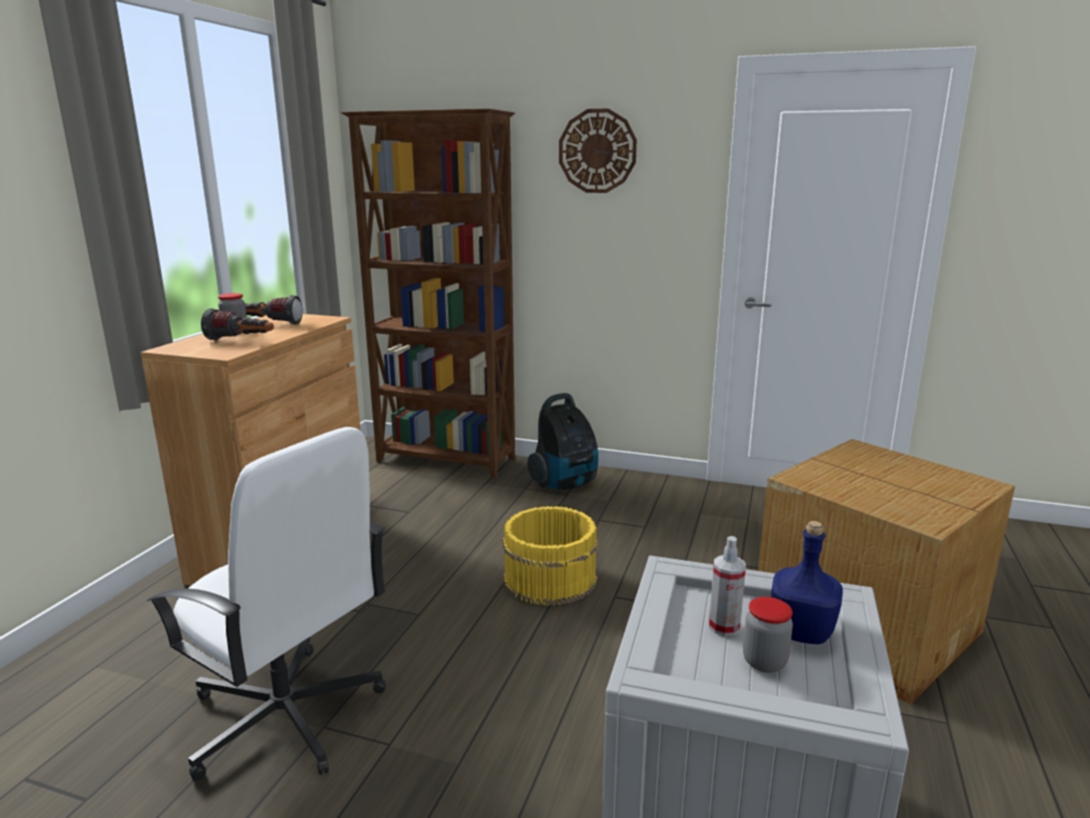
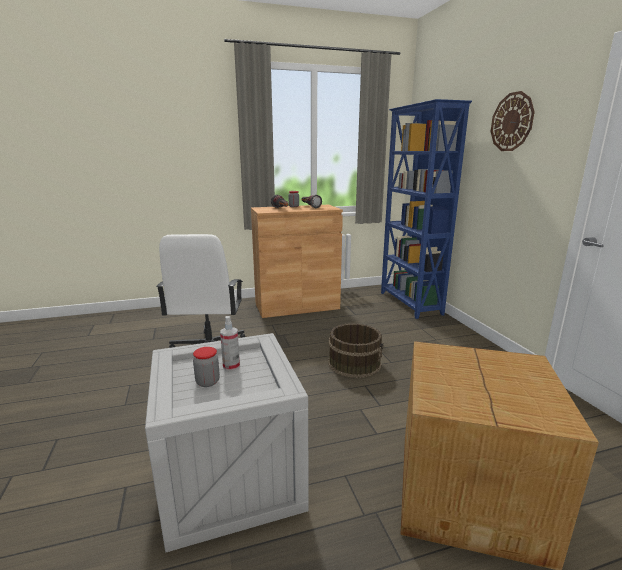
camera: 55 degrees right, 0 degrees up
(446, 461) = (410, 303): brown bookcase -> blue bookcase
(549, 578) = (354, 363): yellow bucket -> brown bucket
(565, 484) = (445, 335): vacuum cleaner -> none
(802, 632) = (245, 387): blue bottle -> none

